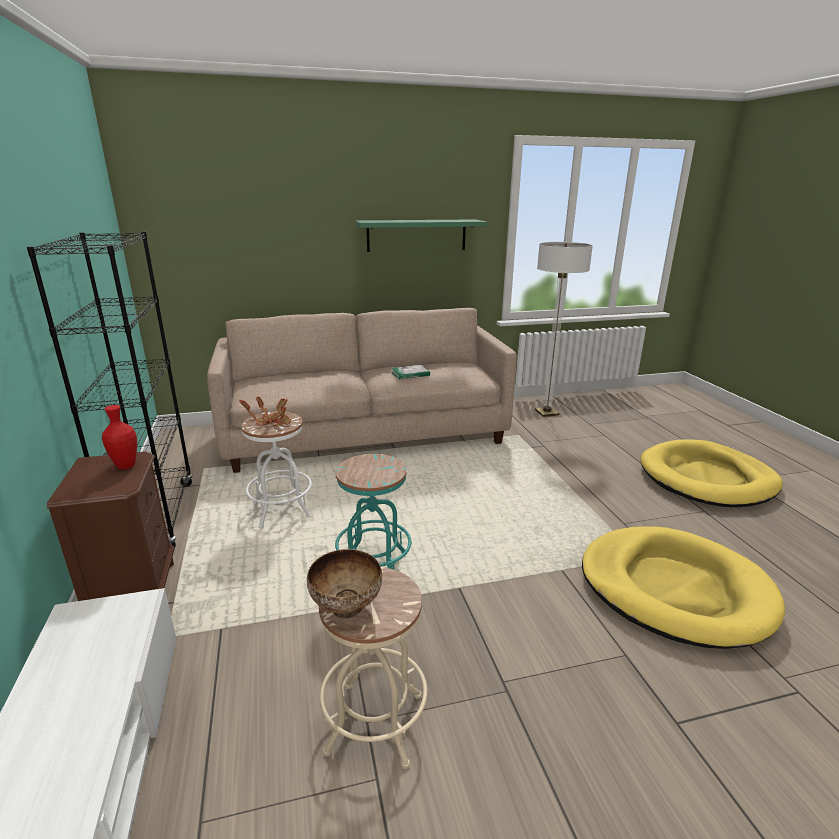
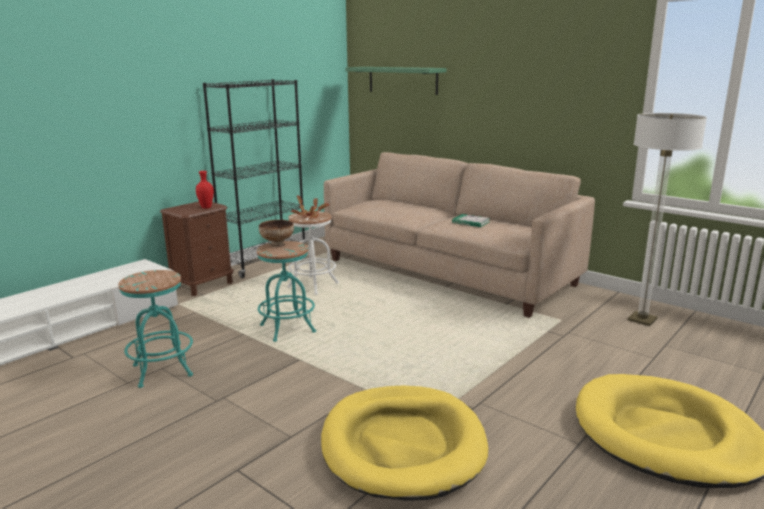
camera: 55 degrees right, 5 degrees down
(345, 607) = (139, 277): bowl -> bowl (277, 244)
(375, 723) = (162, 370): beige stool -> turquoise stool
(416, 235) = (543, 97): green shelf -> green shelf (402, 80)

